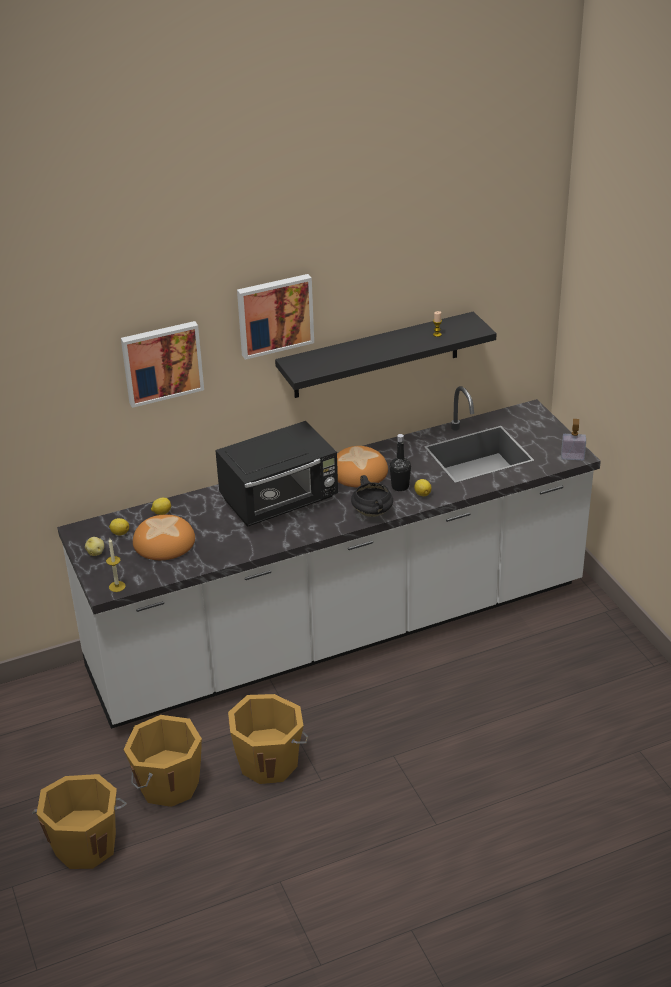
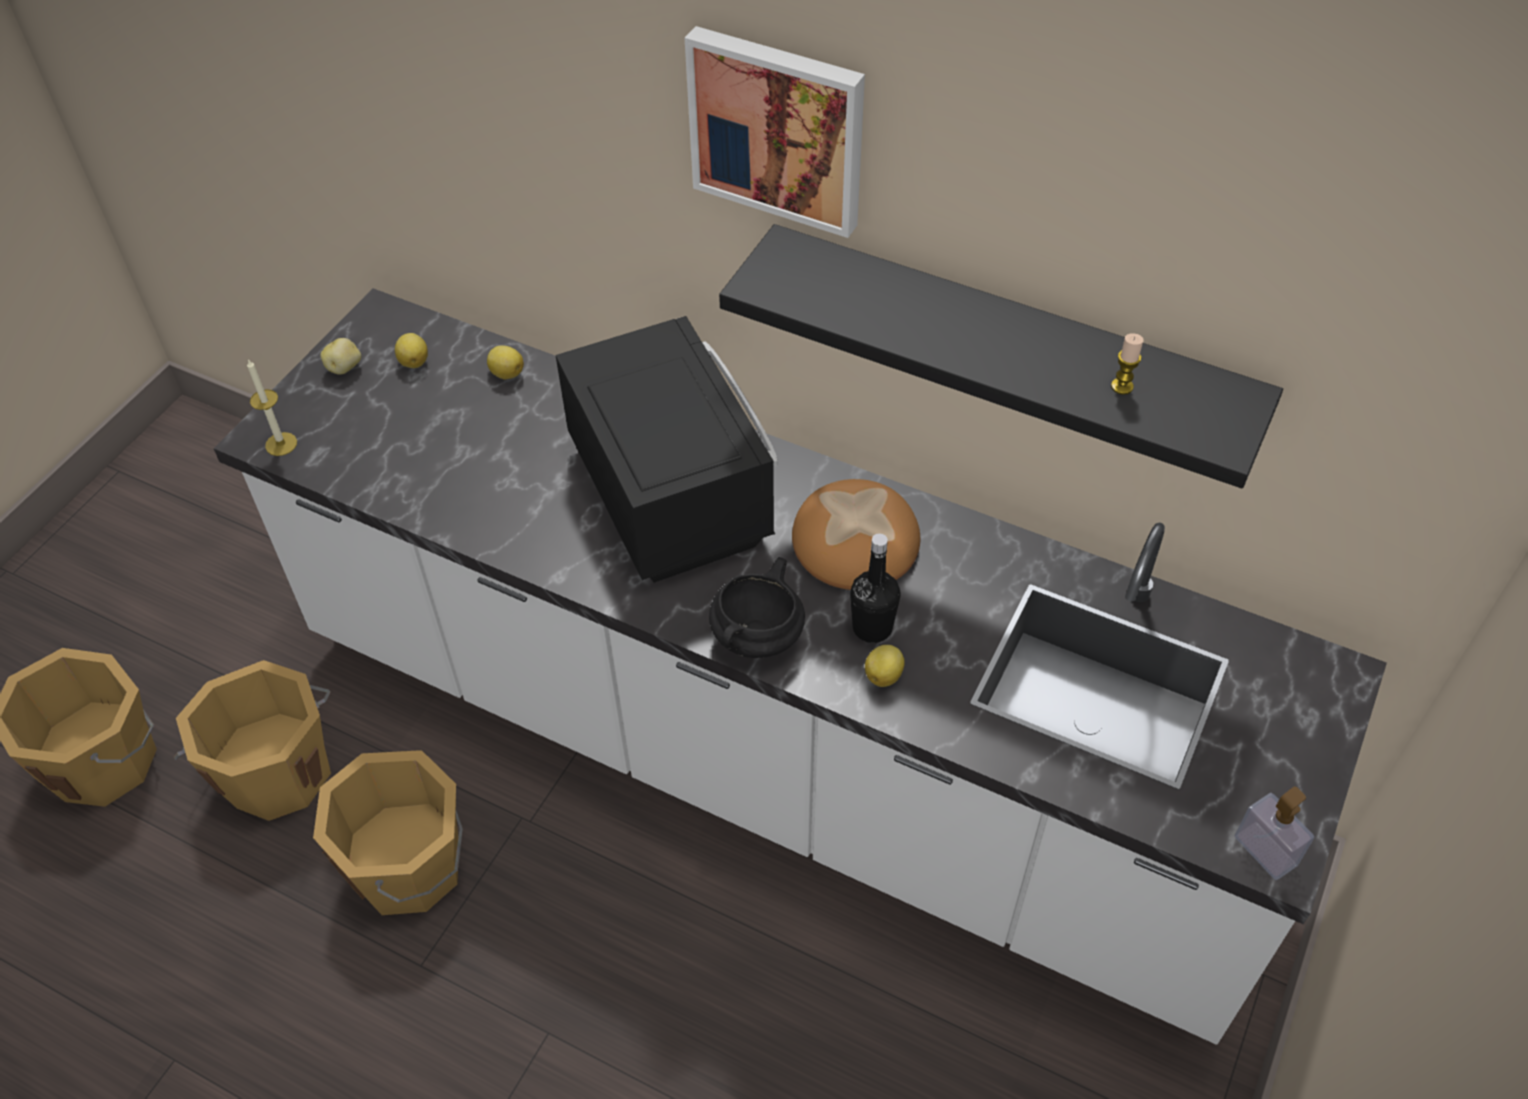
camera: 50 degrees right, 15 degrees up
(161, 362) = (541, 101): picture -> none
(165, 542) = (435, 425): bread -> none
(280, 501) = (670, 492): black microwave -> black microwave turned 135 degrees counterclockwise

